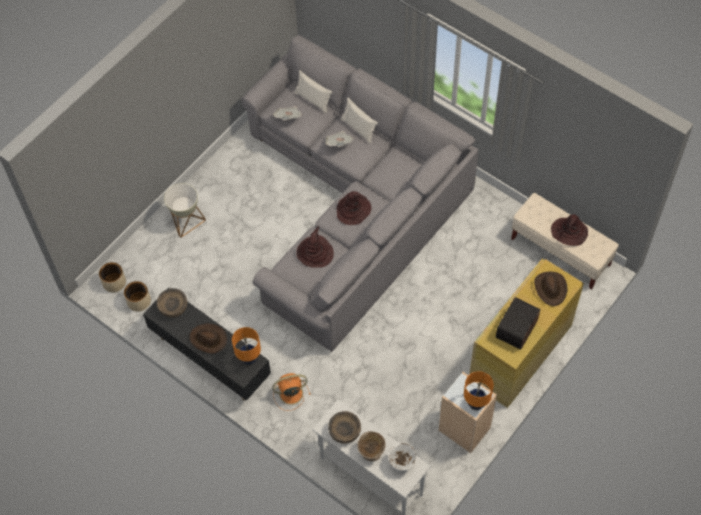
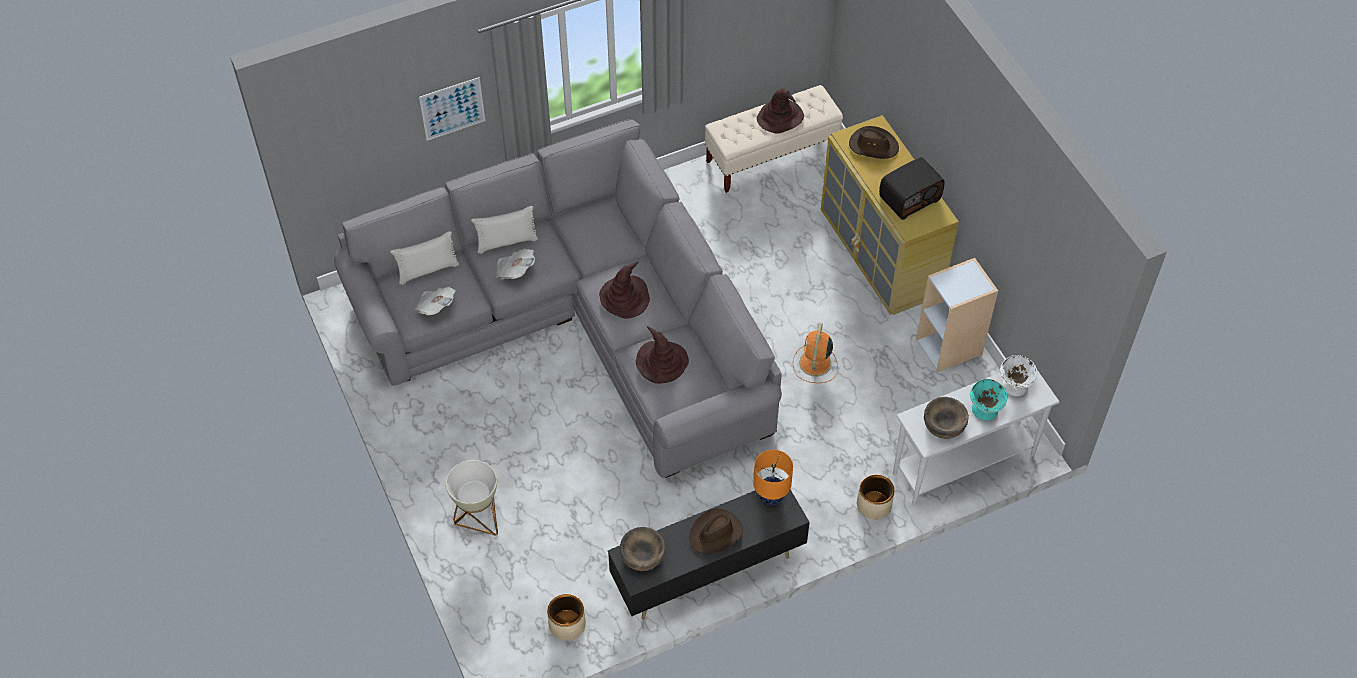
camera: 65 degrees left, 5 degrees down
(114, 282) = (517, 644): beige planter -> beige planter (873, 505)
(290, 394) = (807, 503): orange fan -> orange fan (815, 364)
(371, 452) = (985, 409): beige bowl -> turquoise bowl
(386, 33) = (452, 108): none -> picture
(476, 403) = (976, 281): orange table lamp -> none
(517, 330) = (909, 198): radio -> radio turned 90 degrees counterclockwise

